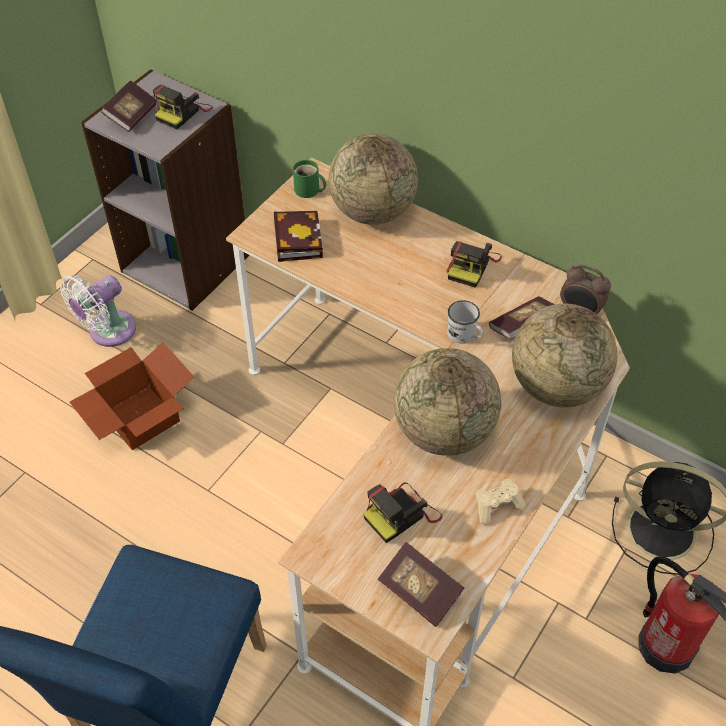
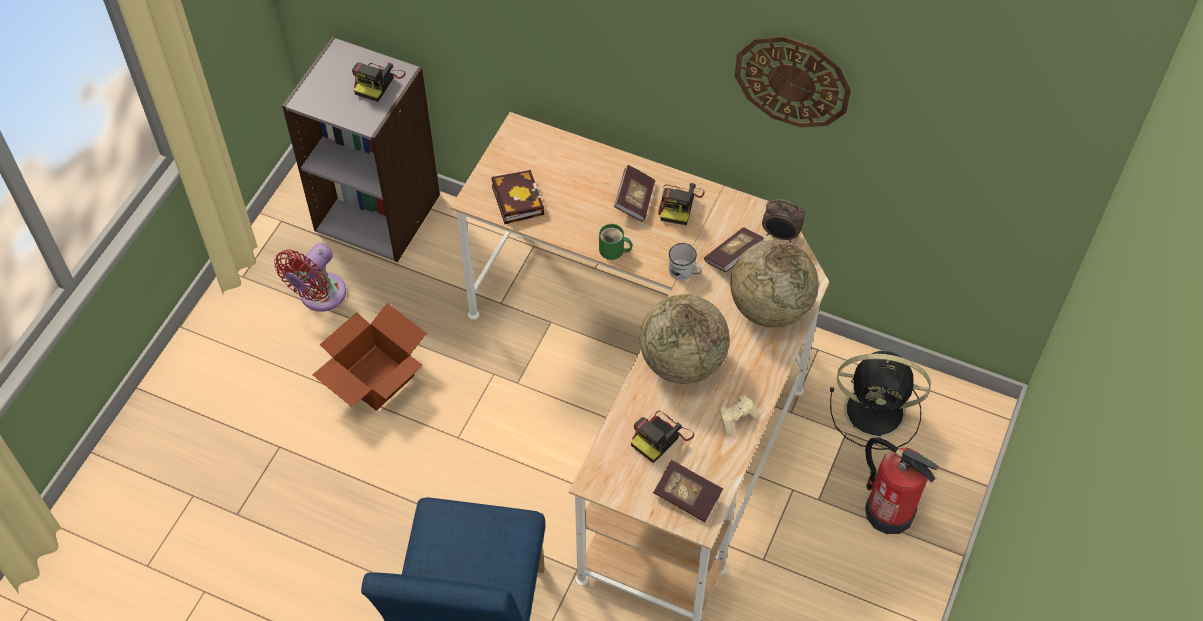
camera: 10 degrees left, 5 degrees up
(108, 332) = (319, 296): white fan -> red fan
(131, 116) = (329, 92): book -> book (634, 200)
(308, 191) = (515, 148): green mug -> green mug (613, 251)
(373, 212) = (579, 162): globe -> none
(616, 118) = (792, 81): none -> wall clock

